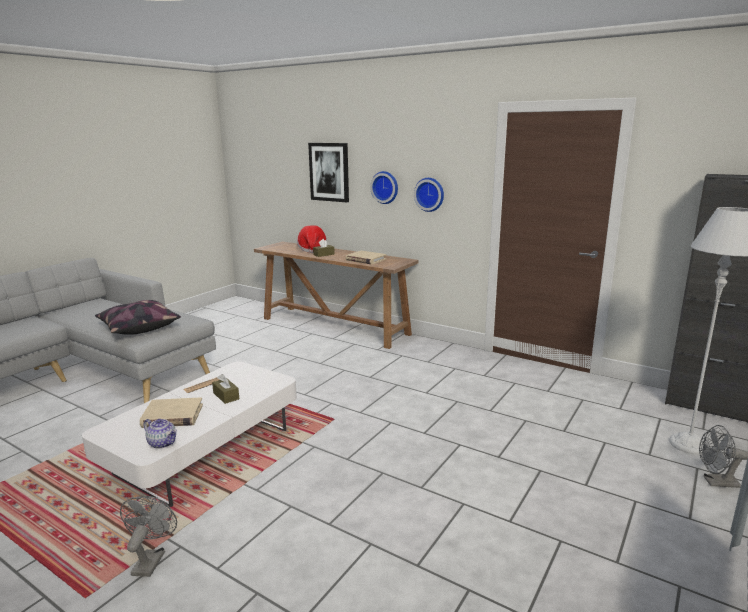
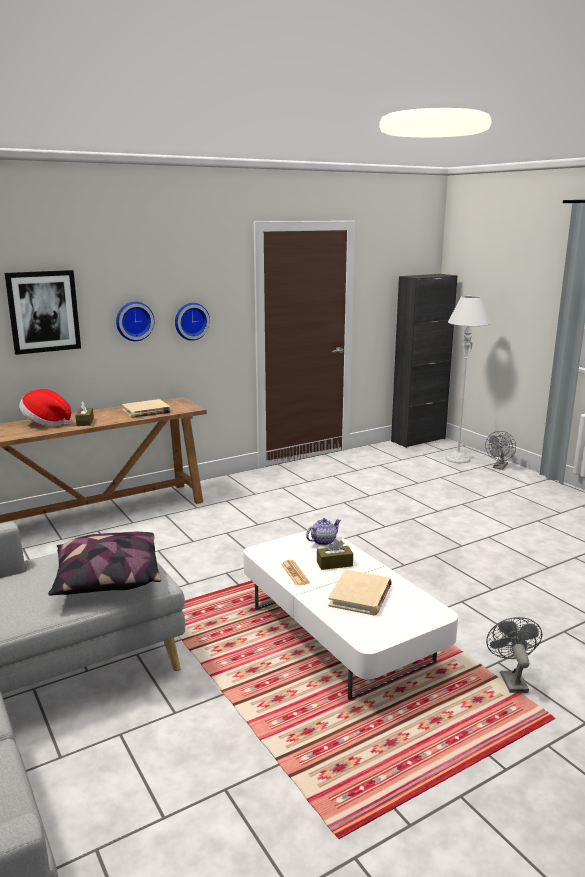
camera: 65 degrees left, 0 degrees up
(151, 559) = (511, 679): grey fan -> grey fan turned 60 degrees clockwise
(163, 443) = (419, 604): teapot -> teapot (323, 541)

